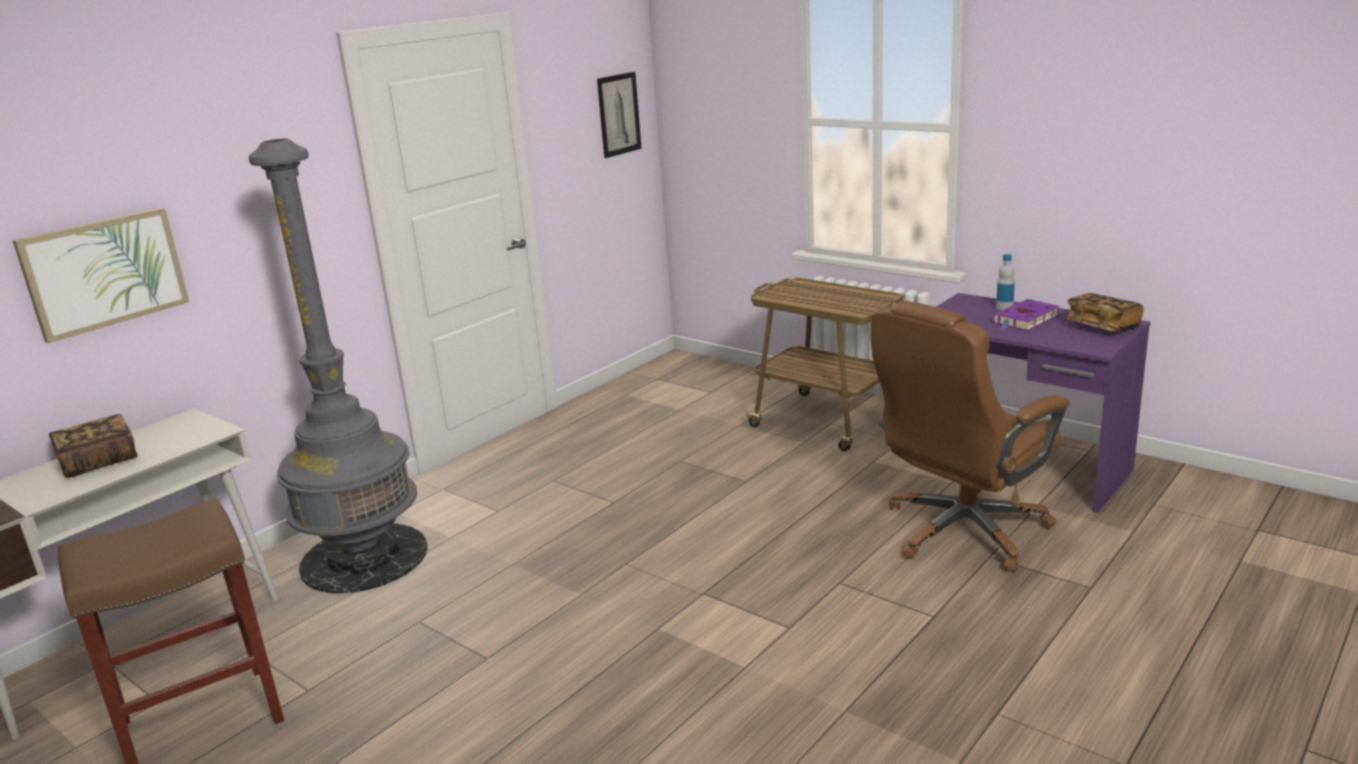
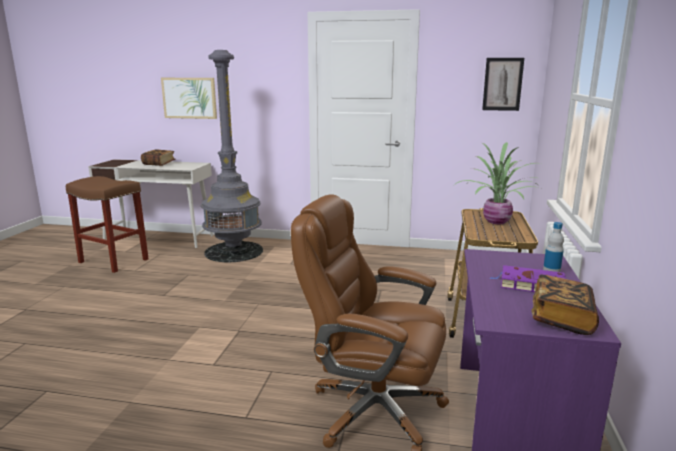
camera: 60 degrees right, 5 degrees down
(814, 293) = (497, 221): none -> potted plant

